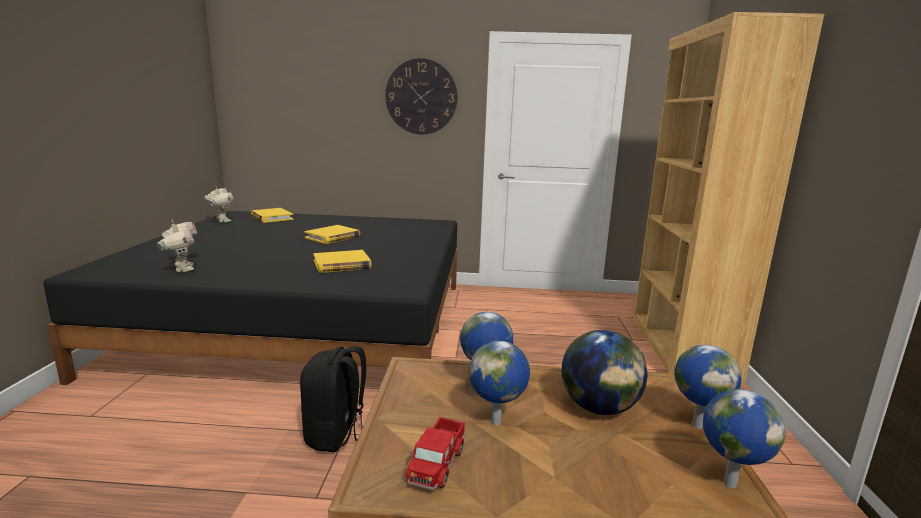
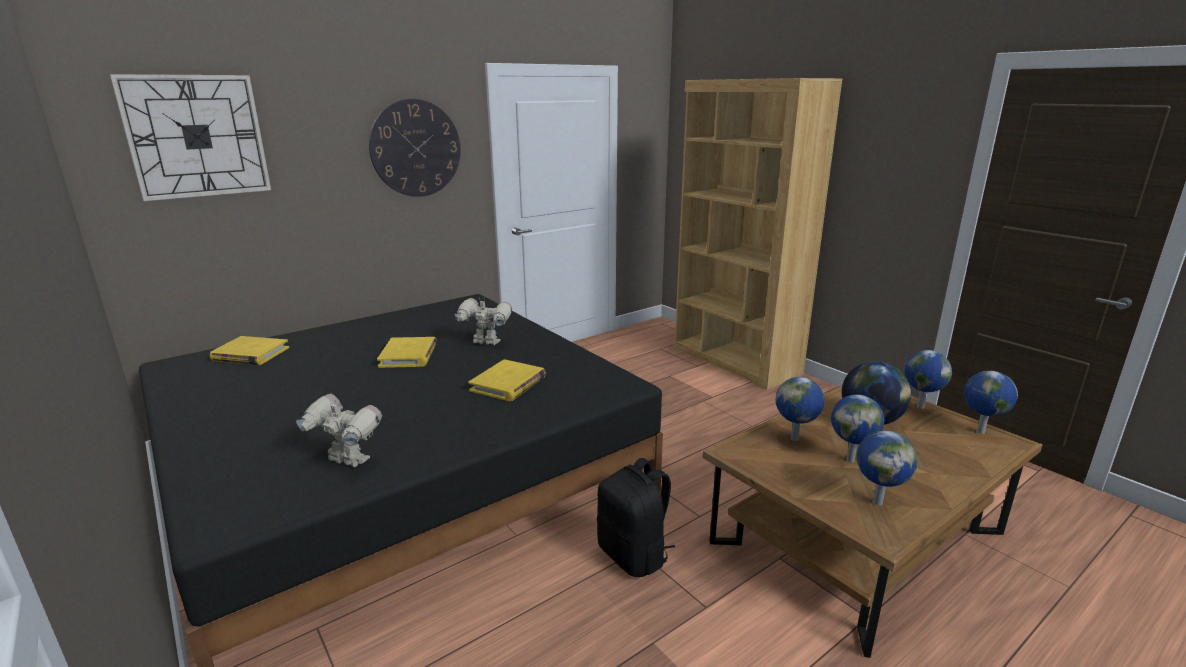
camera: 40 degrees left, 5 degrees up
(222, 221) = (186, 382): toy robot -> toy robot (486, 343)
(280, 77) = (196, 136): none -> wall clock
(437, 463) = (877, 502): toy truck -> globe

